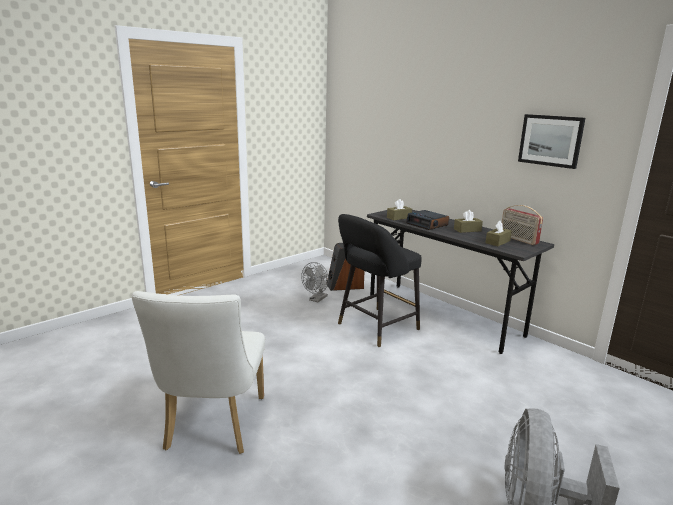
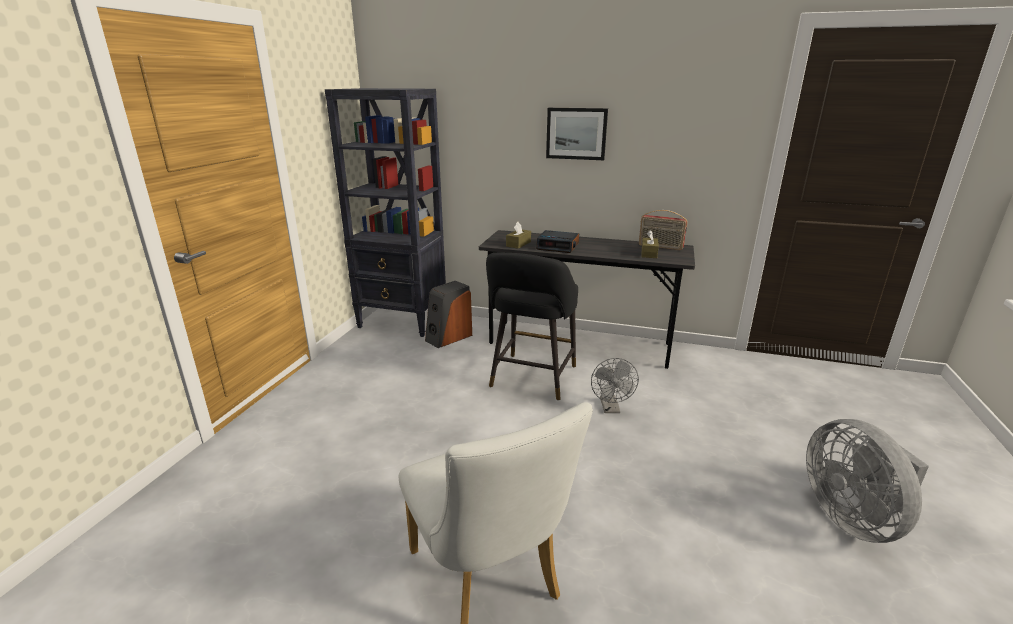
camera: 30 degrees left, 5 degrees up
(317, 299) = (434, 364): grey fan -> grey fan (611, 408)
(325, 268) = (403, 321): none -> black bookcase
(467, 230) = (603, 245): brown tissue box -> none
(550, 140) = (683, 137): picture -> picture (576, 133)

